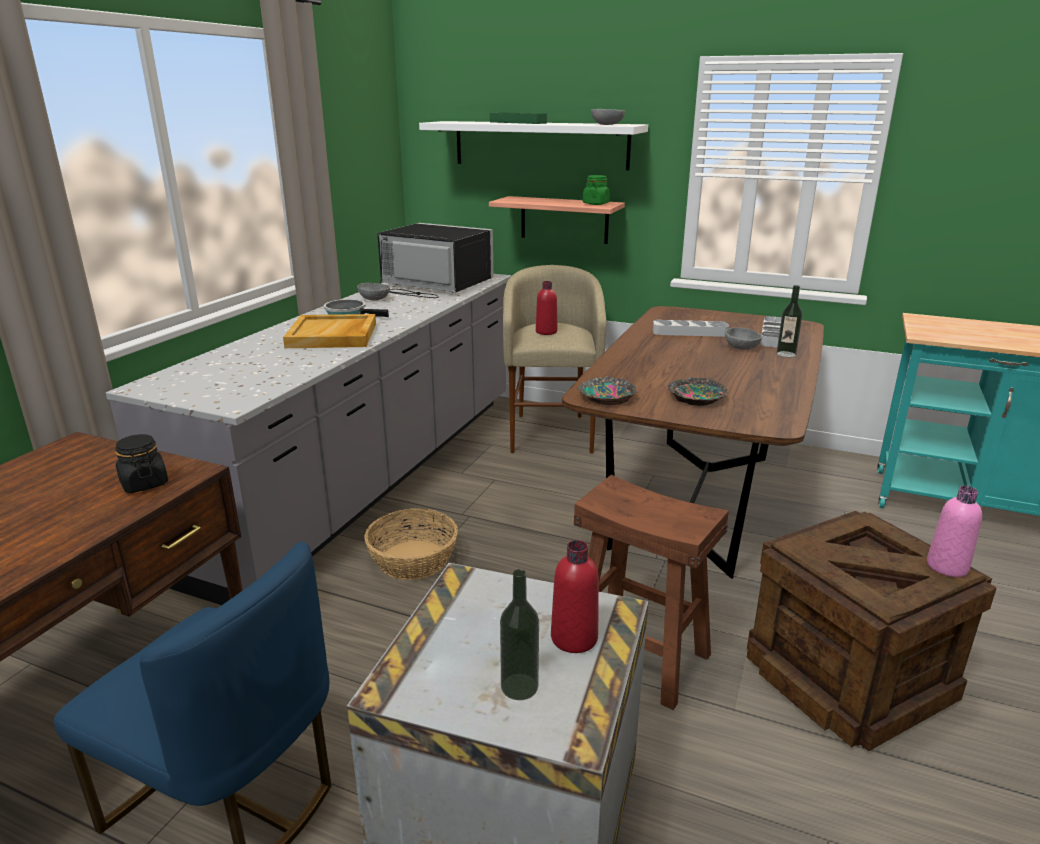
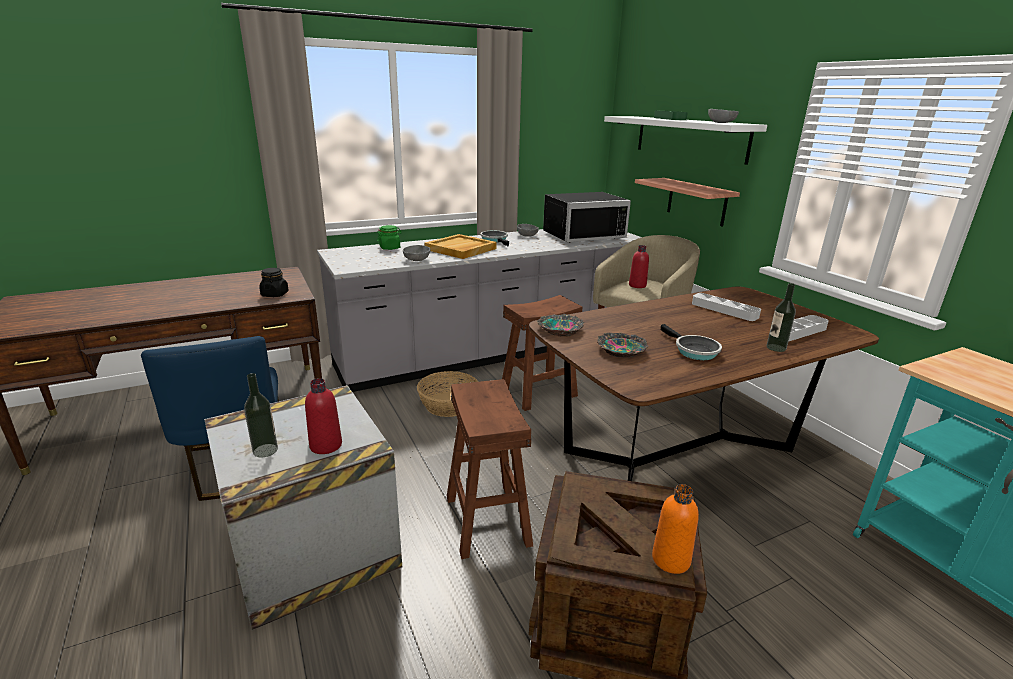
camera: 40 degrees right, 0 degrees up
(433, 284) = (581, 235): black microwave -> black microwave turned 90 degrees clockwise
(491, 499) = (538, 392): none -> brown stool
(596, 203) = (709, 190): green jar -> green jar (390, 248)
(742, 348) = (745, 332): grey bowl -> grey bowl (417, 260)
(743, 377) = (693, 351): none -> frying pan
(947, 567) = (671, 559): pink bottle -> orange bottle

